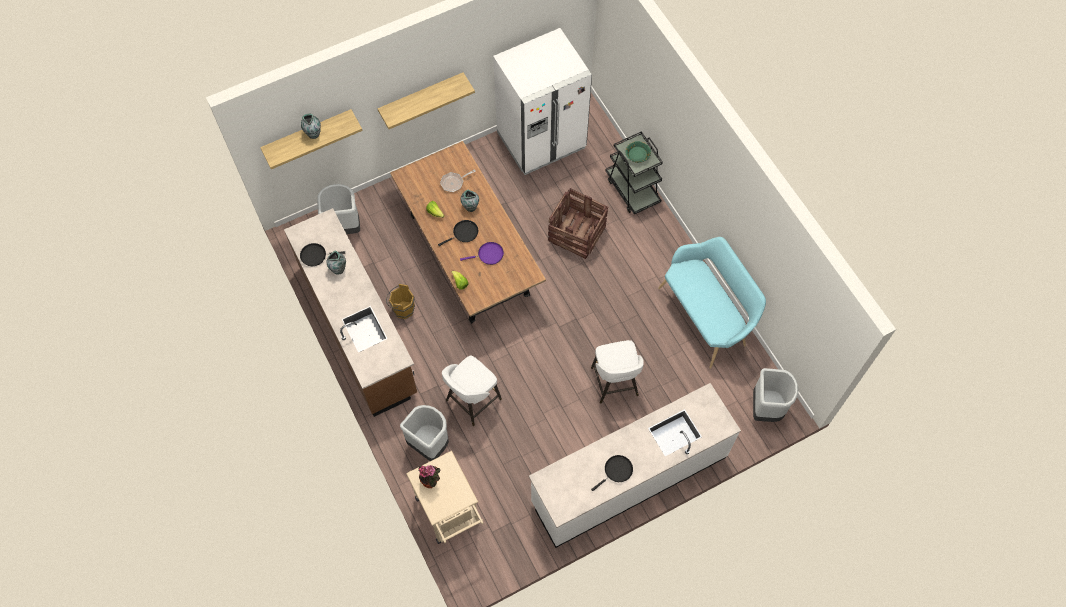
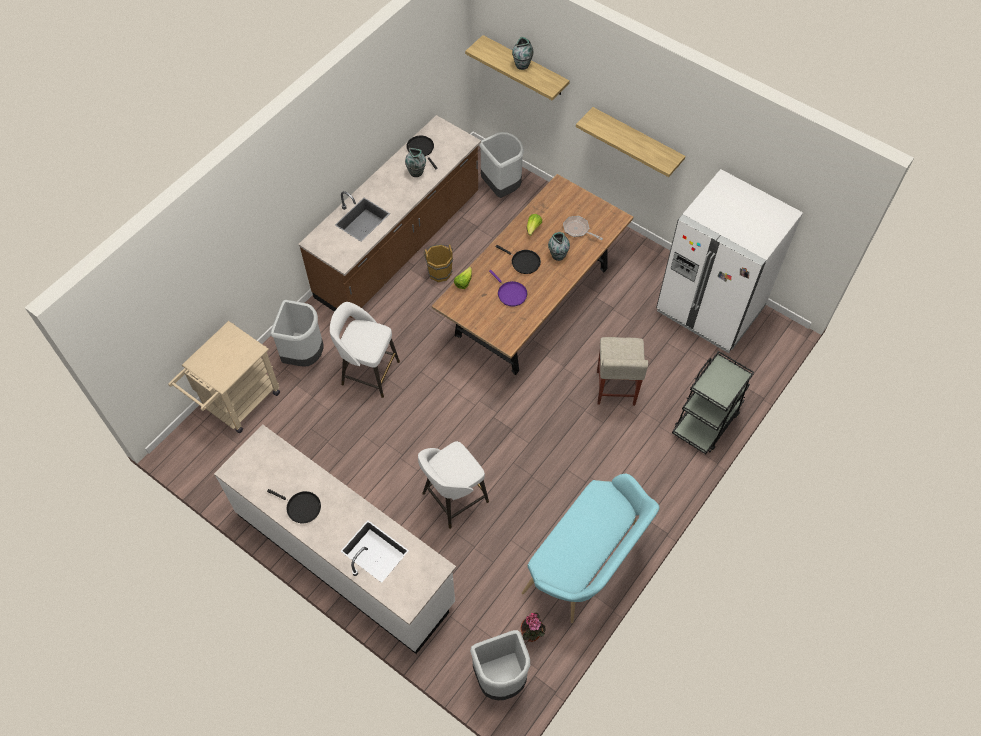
camera: 65 degrees right, 5 degrees down
(431, 480) = (228, 344): potted plant -> potted plant (532, 634)
(576, 234) = (615, 388): crate -> beige stool
(637, 155) = (721, 381): green bowl -> none

